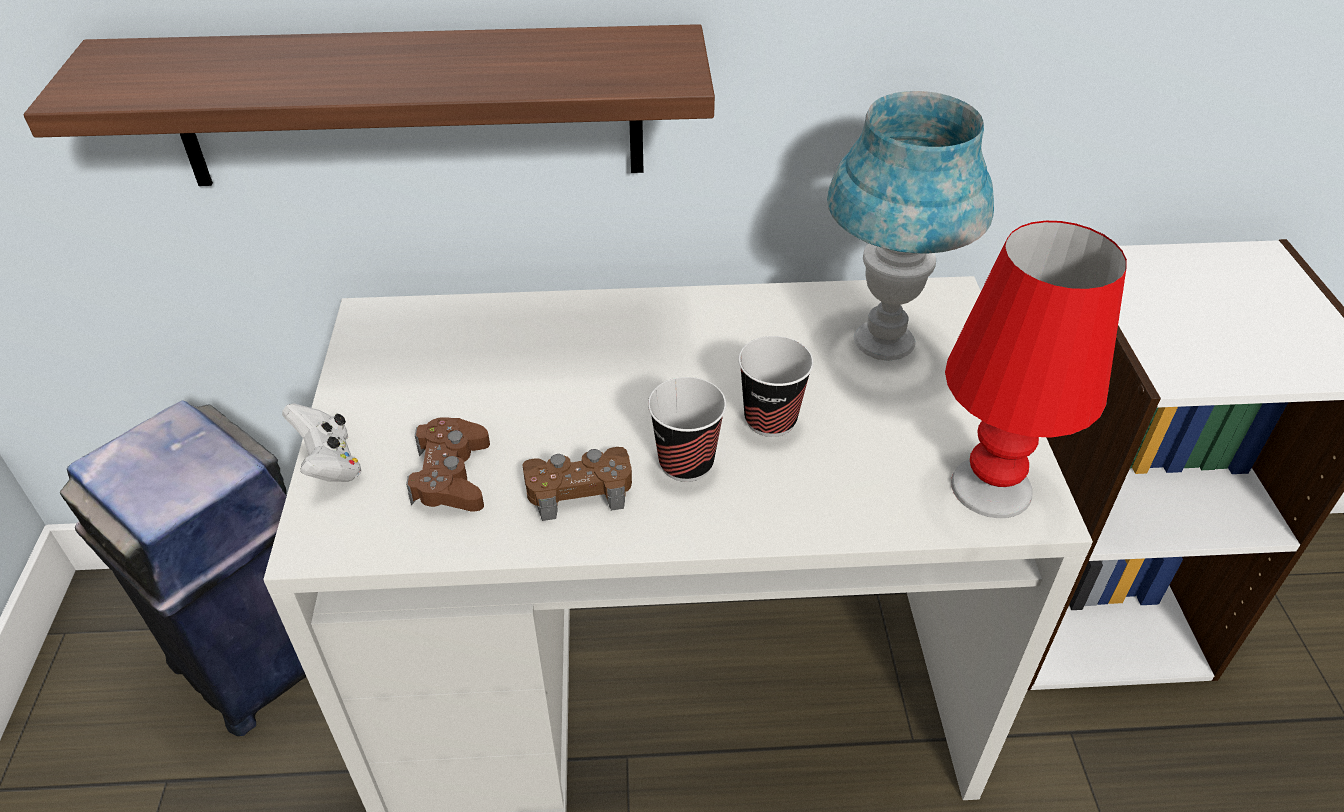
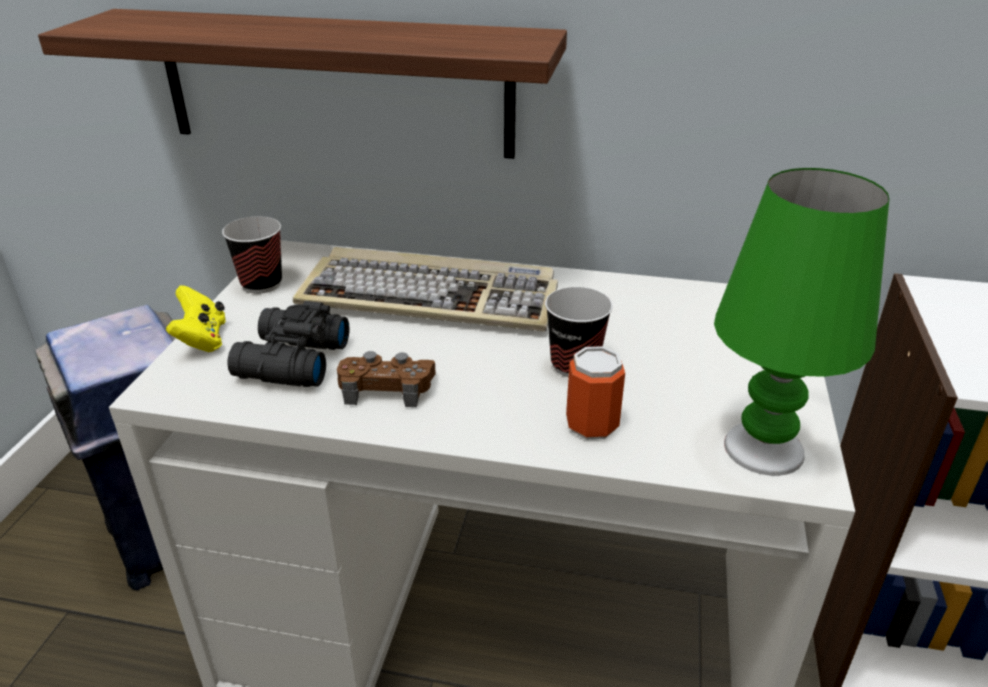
camera: 15 degrees right, 10 degrees down
(329, 464) = (202, 339): white game controller -> yellow game controller
(451, 475) = (290, 362): brown game controller -> black binoculars
(577, 354) = (432, 297): none -> keyboard
(686, 463) = (486, 384): cup -> cup (262, 284)
(815, 493) = (592, 425): none -> can
(883, 342) = (700, 325): blue table lamp -> none
(991, 487) = (764, 448): red table lamp -> green table lamp

